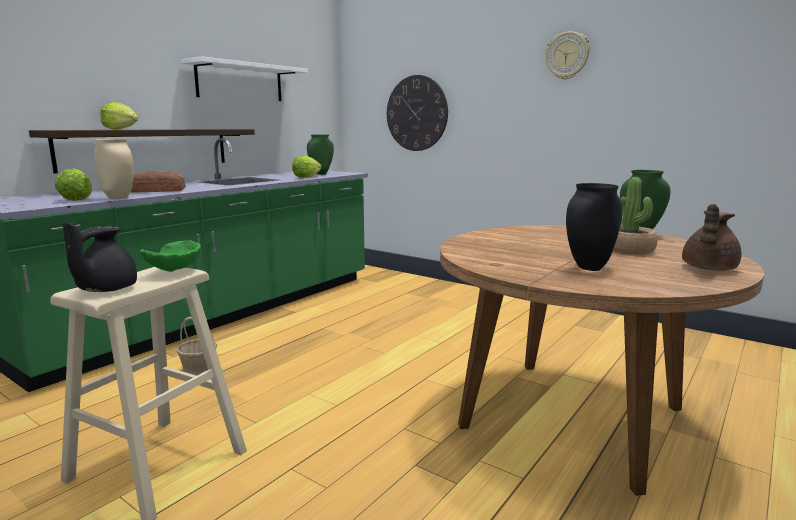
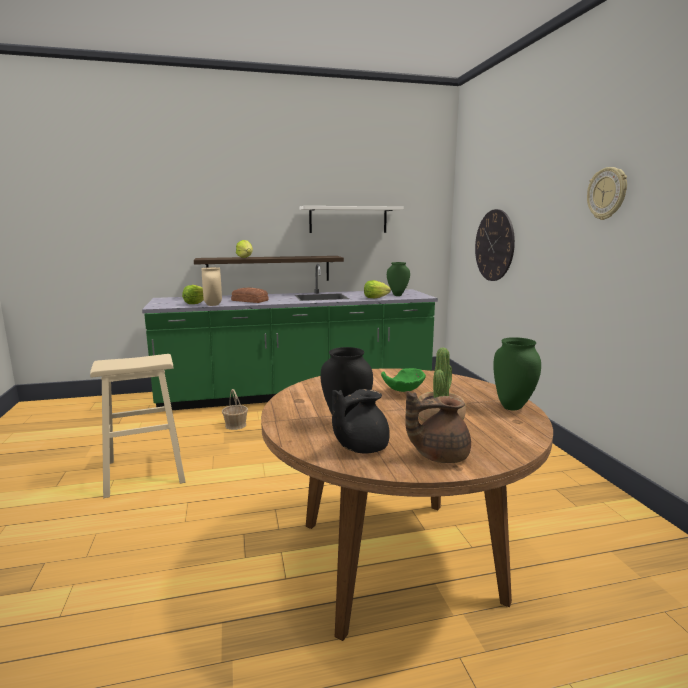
camera: 40 degrees right, 0 degrees up
(104, 289) = (112, 363): black teapot -> black teapot (360, 447)
(175, 271) = (159, 360): green bowl -> green bowl (403, 392)

